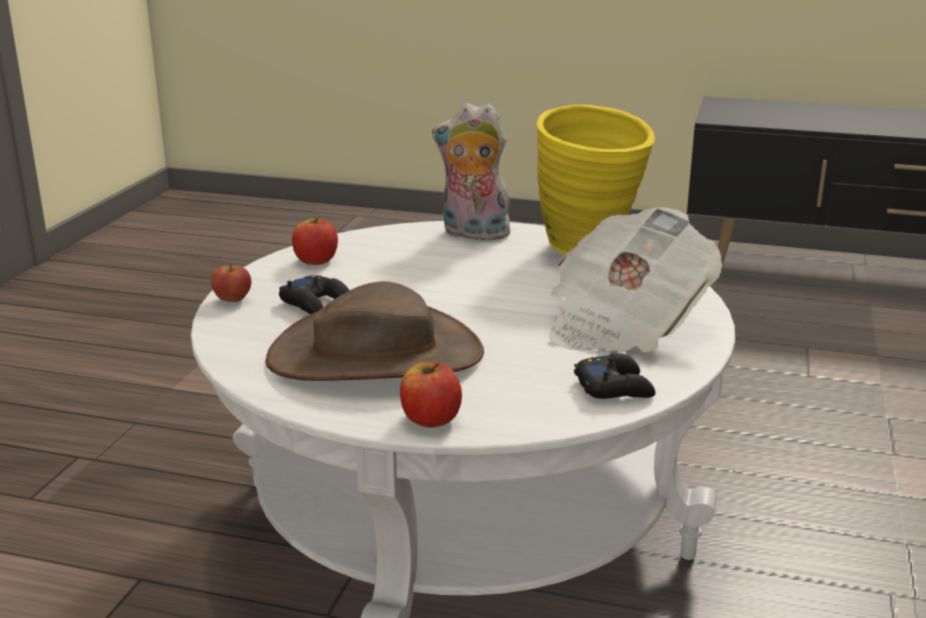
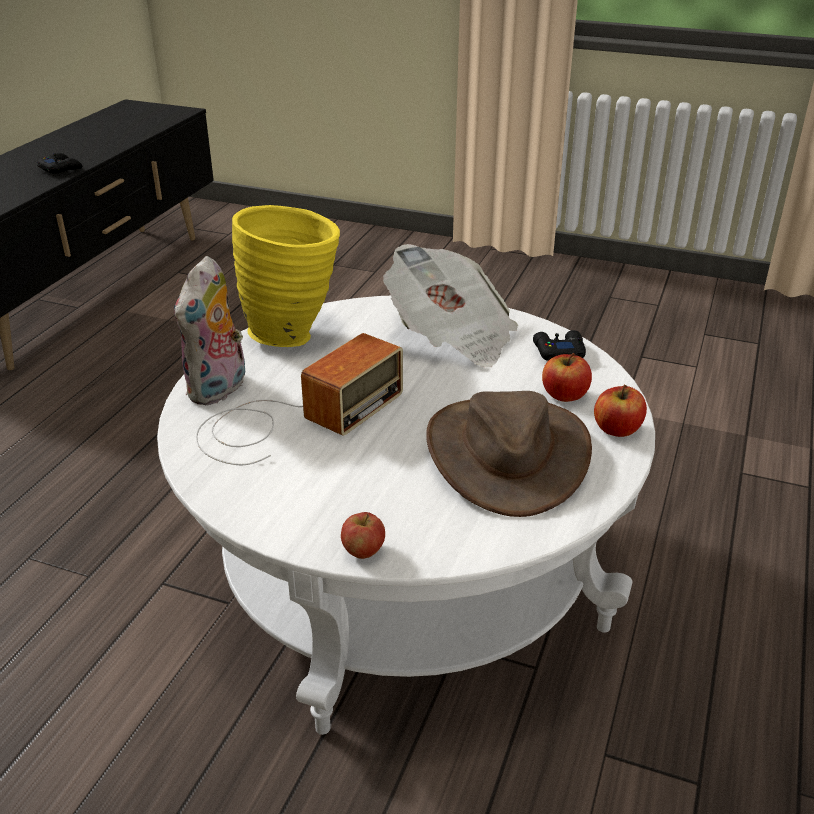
camera: 85 degrees left, 10 degrees up
(316, 260) = (260, 493): apple -> apple (564, 395)
(316, 303) = (383, 490): black game controller -> black game controller (60, 169)
(428, 263) = (293, 419): none -> radio

